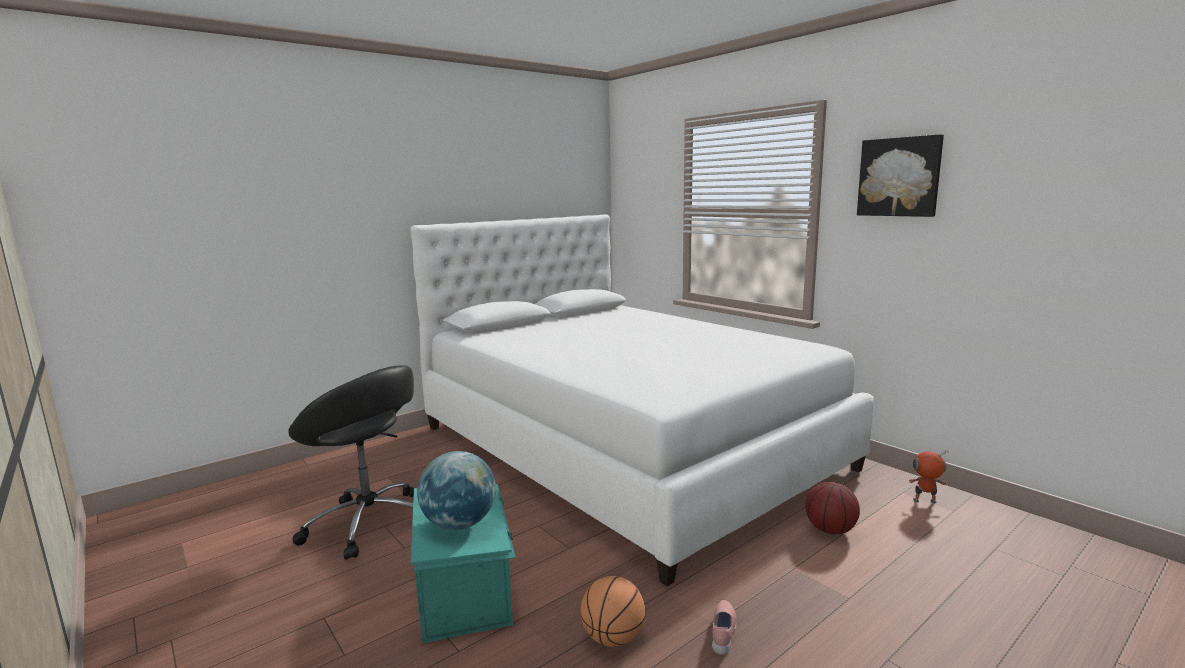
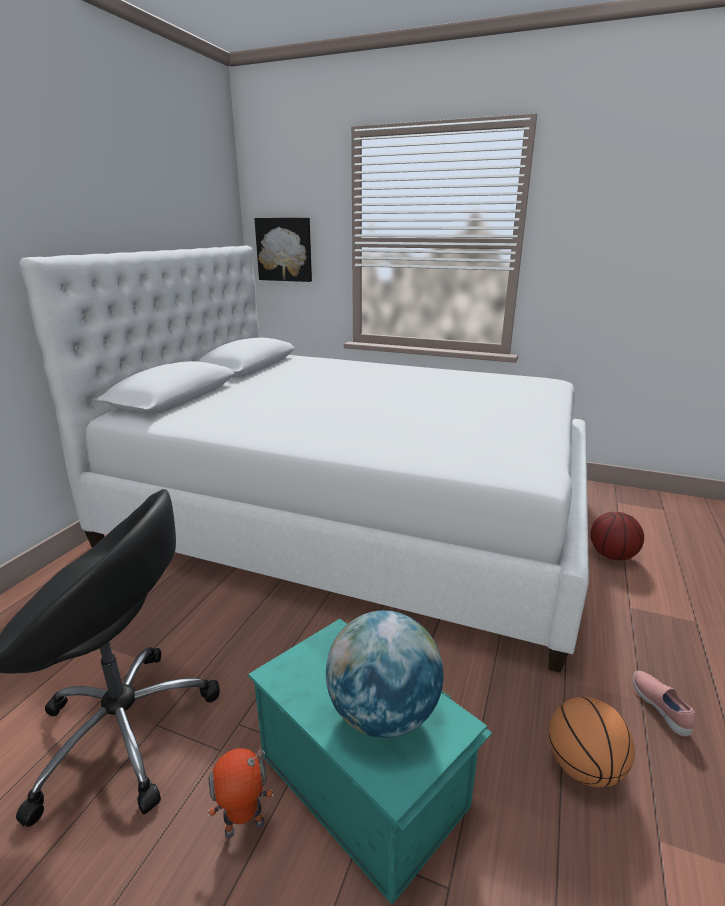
camera: 30 degrees left, 10 degrees up
(899, 177) = (615, 204): picture -> picture (285, 249)
(925, 501) = (639, 506): toy robot -> toy robot (244, 829)

